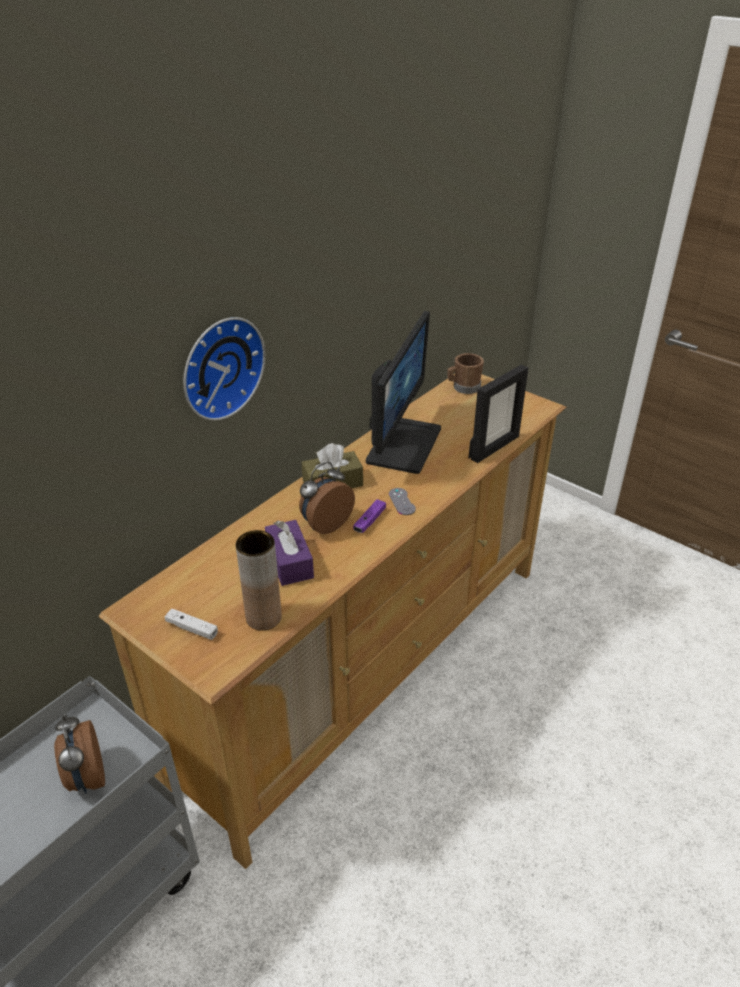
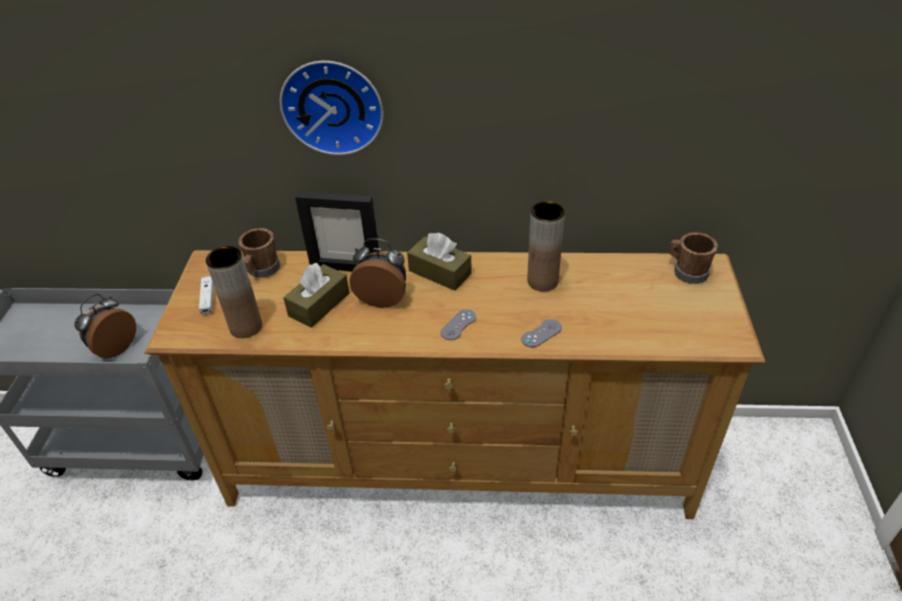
camera: 55 degrees right, 5 degrees up
(197, 578) = (262, 270): none -> brown mug
(289, 562) = (319, 304): purple tissue box -> brown tissue box
(369, 521) = (412, 320): purple game controller -> none
(402, 444) = (542, 281): monitor -> brown vase
(453, 470) = (541, 333): none -> grey game controller
(494, 447) = (613, 342): picture frame -> picture frame (346, 266)

